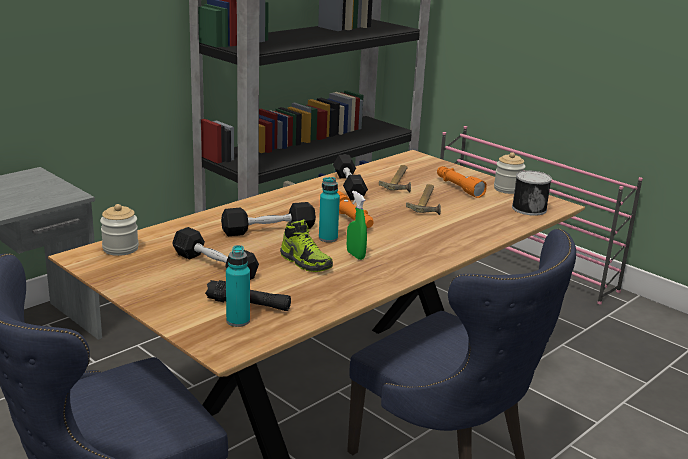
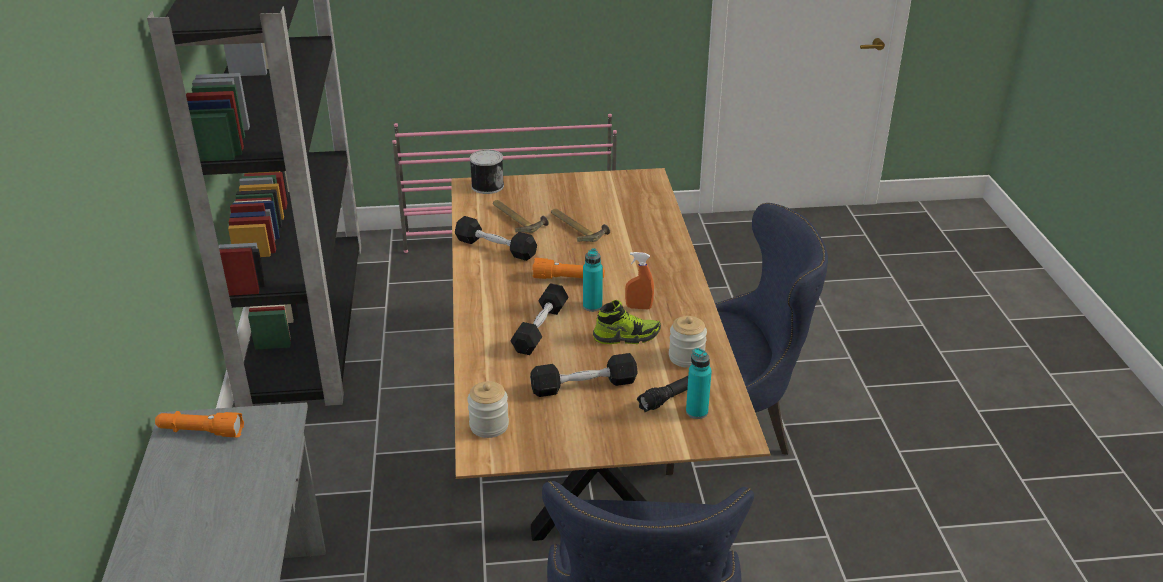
camera: 50 degrees left, 10 degrees up
(355, 255) = (638, 307): green spray bottle -> orange spray bottle
(458, 188) = (564, 199): orange flashlight -> orange flashlight (200, 432)
(507, 189) = (594, 180): jar -> jar (686, 357)
(529, 208) = (641, 191): can -> can (487, 186)

